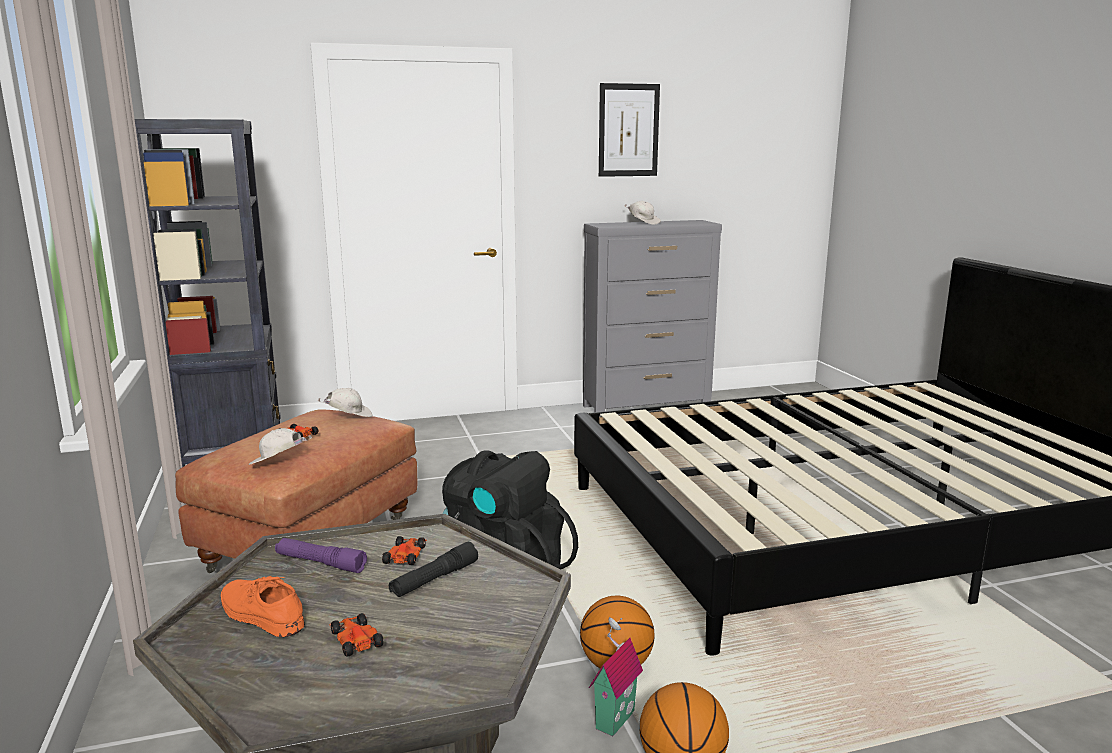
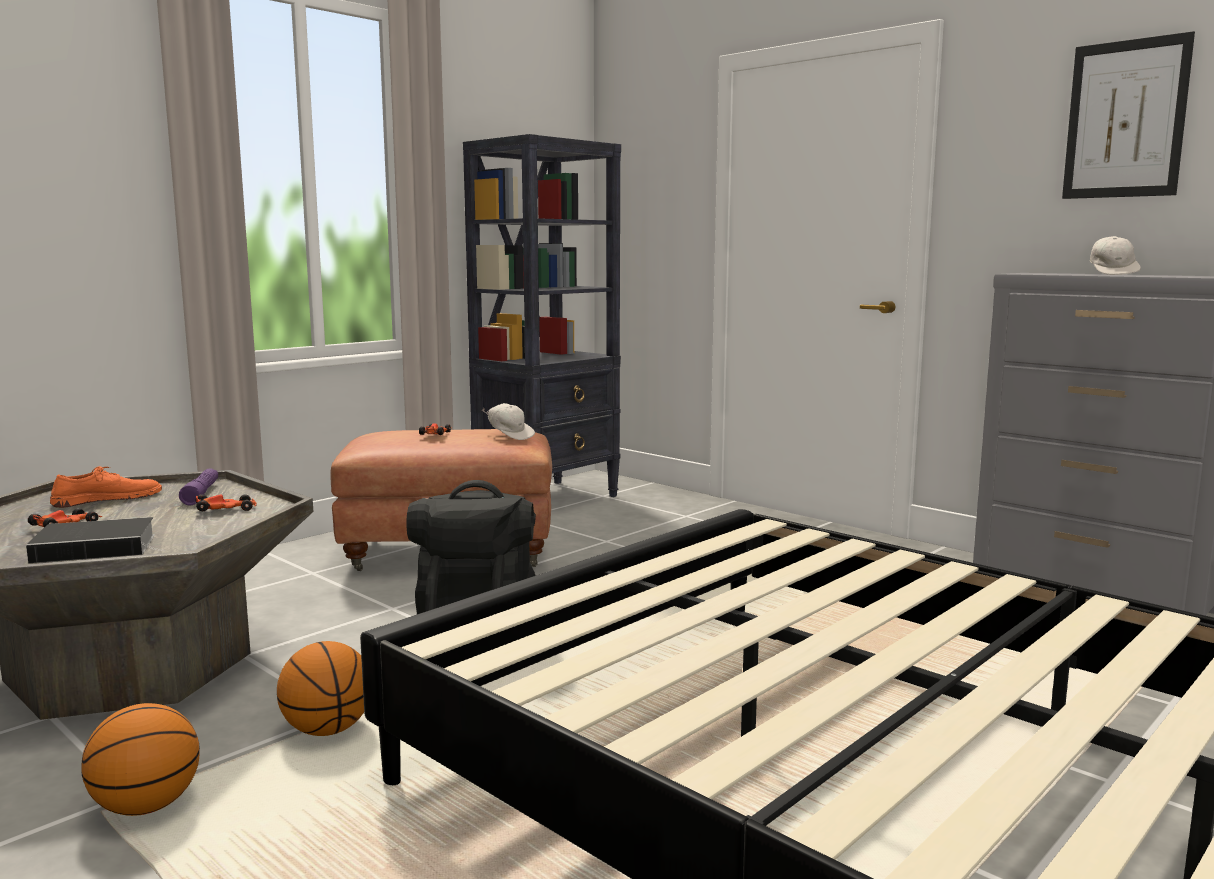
camera: 60 degrees right, 5 degrees down
(260, 614) = (107, 499): orange shoe -> orange shoe turned 45 degrees clockwise
(278, 463) = (371, 443): white cap -> none
(434, 579) = (183, 524): black flashlight -> none
(469, 624) = (99, 547): none -> book
(612, 718) = (224, 750): toy house -> none

